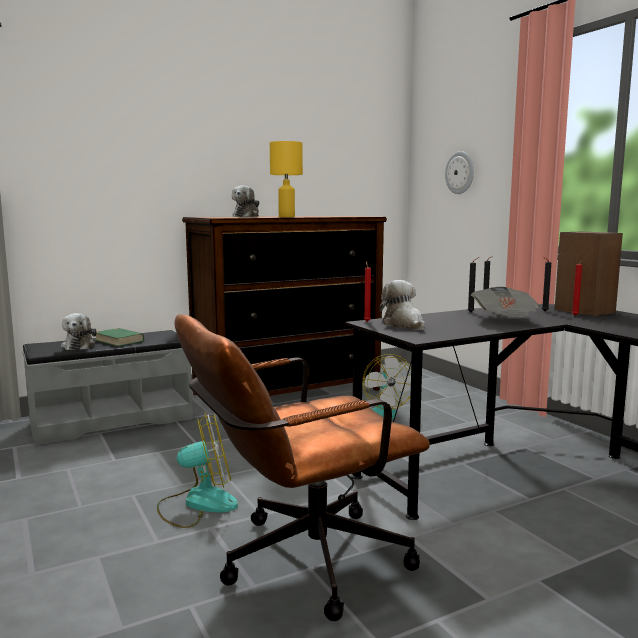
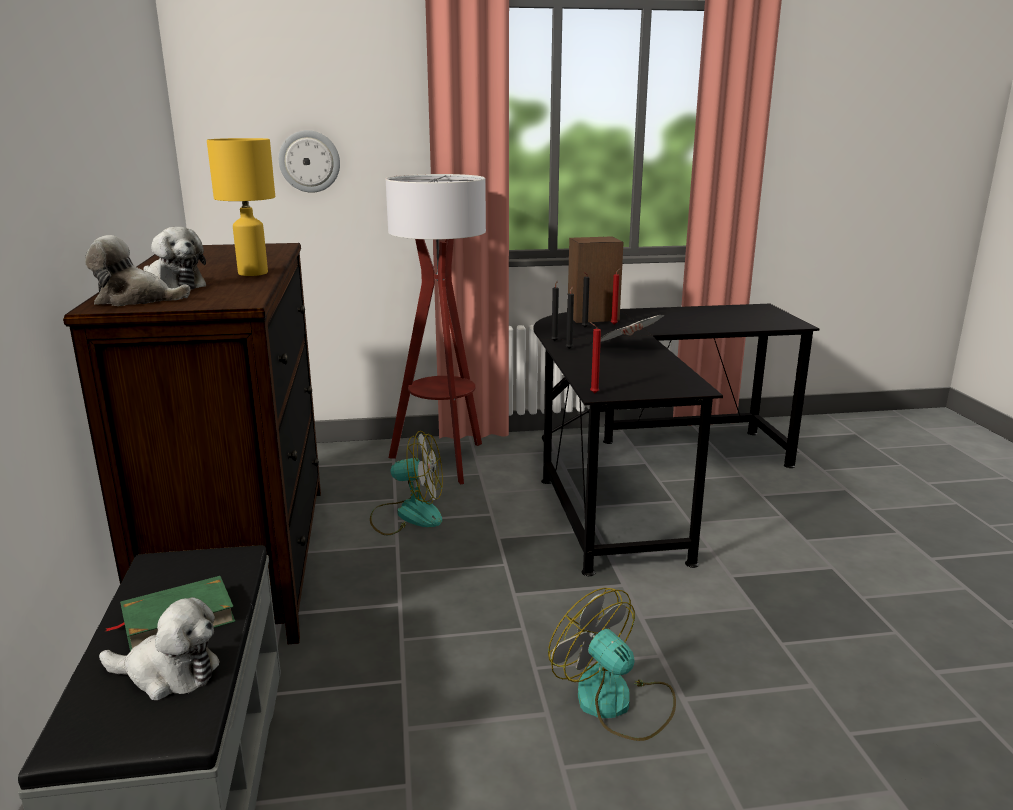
camera: 70 degrees left, 10 degrees up
(198, 504) = (615, 703): fan -> fan turned 45 degrees counterclockwise
(299, 563) = (771, 648): brown office chair -> none
(404, 325) = (624, 383): plush toy -> plush toy (135, 300)
(471, 409) = (444, 461): none -> floor lamp

